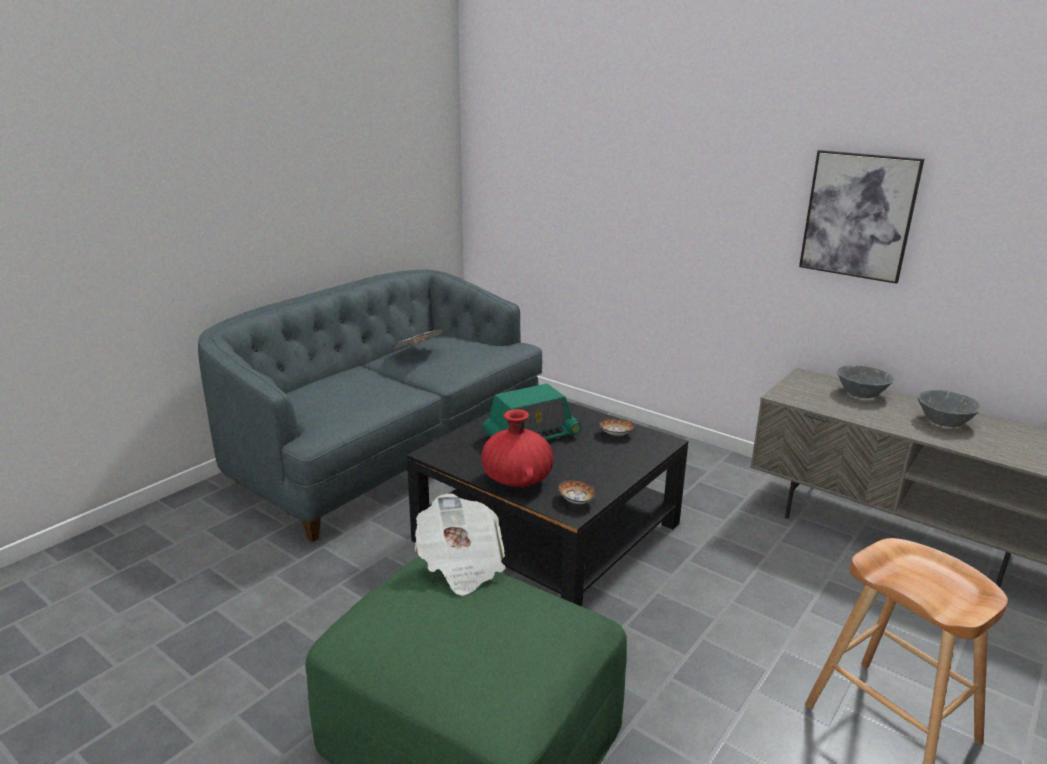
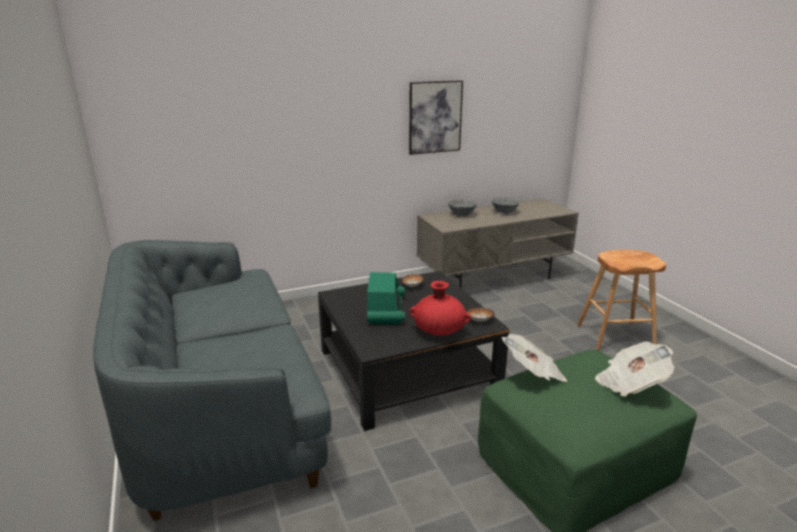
camera: 60 degrees left, 0 degrees up
(416, 354) = (208, 310): newspaper -> newspaper (630, 383)

